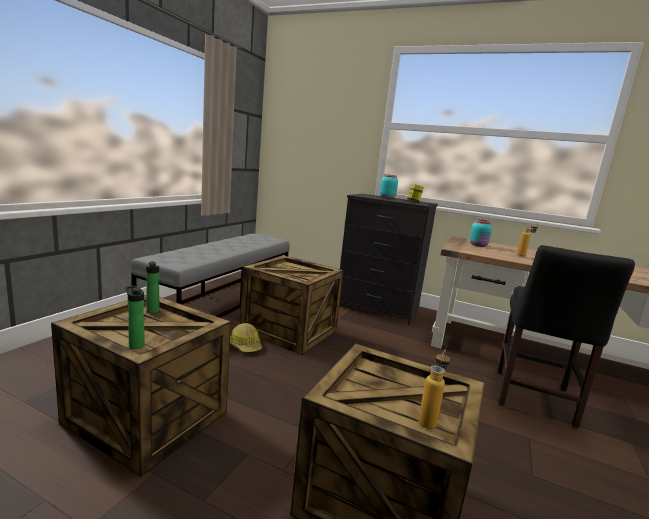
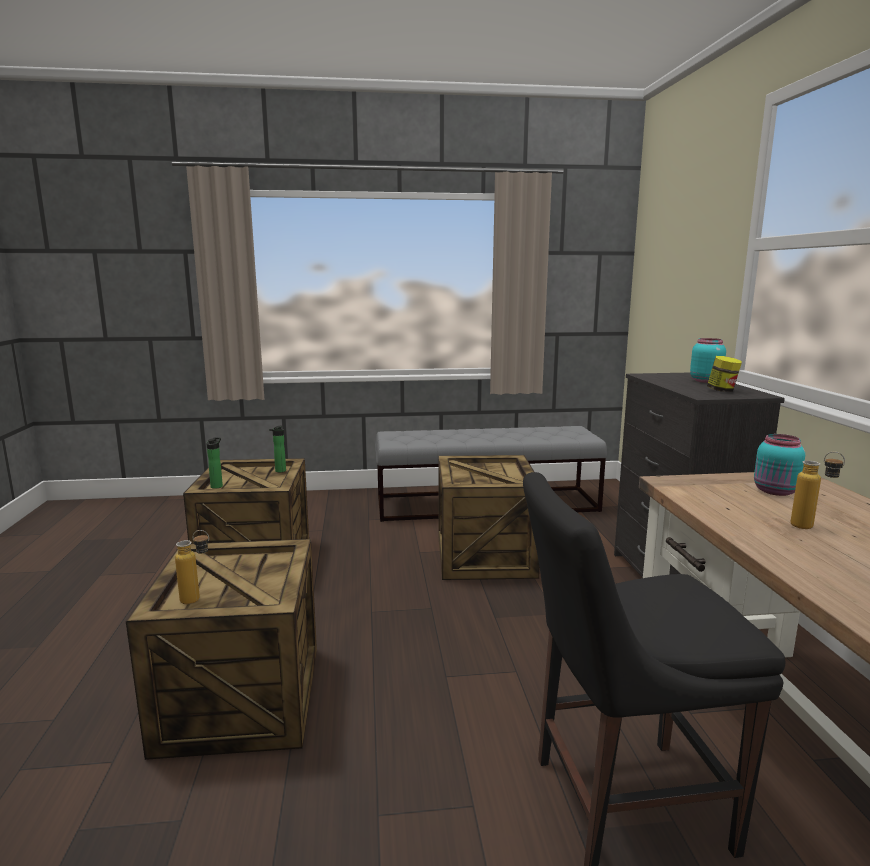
camera: 60 degrees right, 0 degrees up
(245, 345) = (414, 549): hard hat -> none

